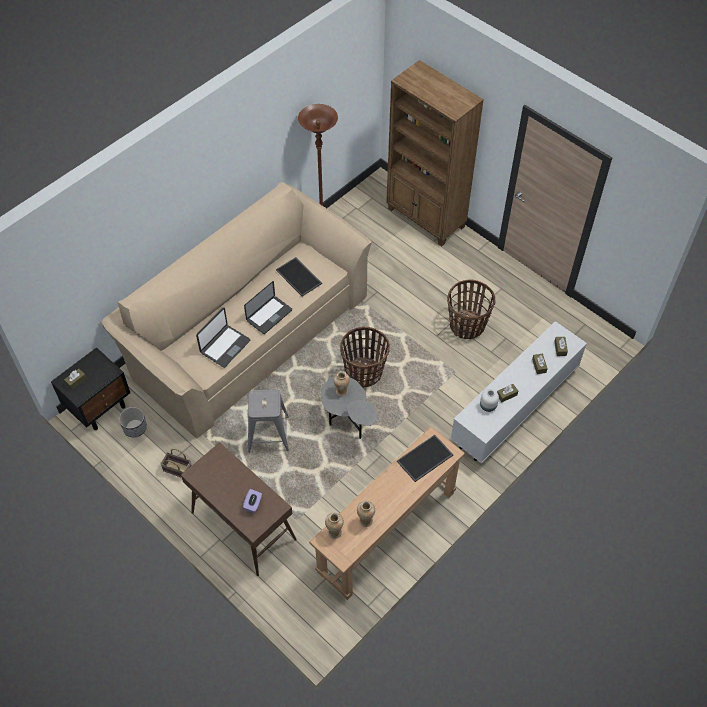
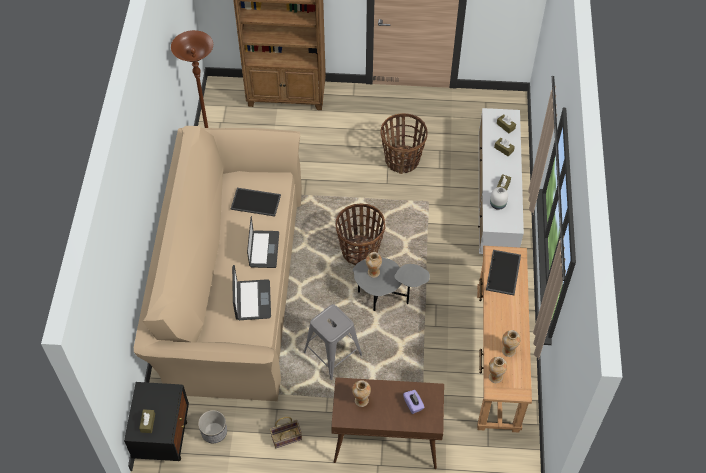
camera: 40 degrees left, 0 degrees up
(220, 472) = (361, 400): none -> vase

